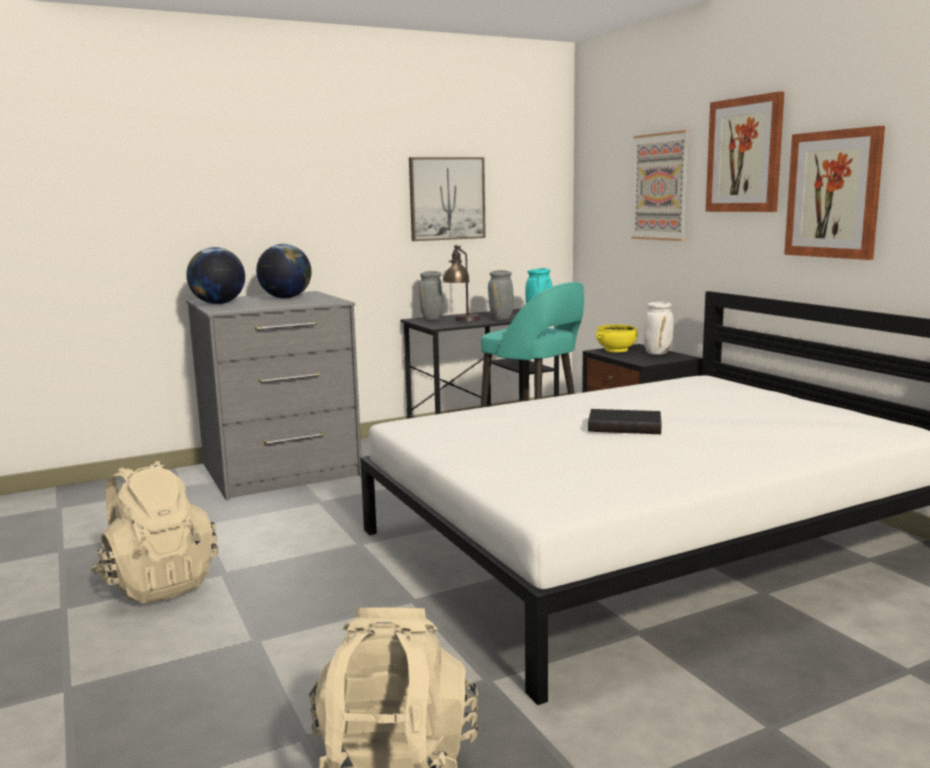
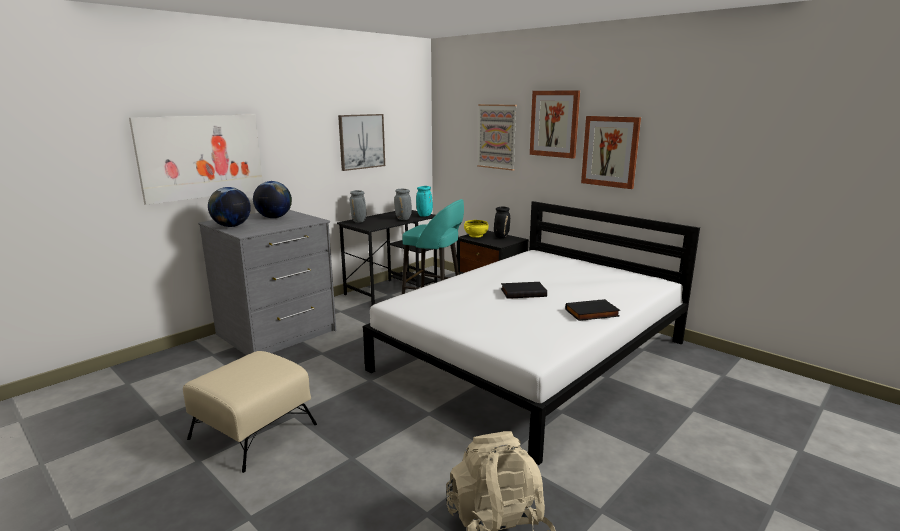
camera: 20 degrees left, 5 degrees up
(158, 584) = (254, 431): beige backpack -> beige ottoman
(196, 208) = (201, 156): none -> picture
(462, 321) = (380, 222): table lamp -> none
(657, 353) = (501, 237): white vase -> black vase
(721, 463) = (592, 313): none -> black book

